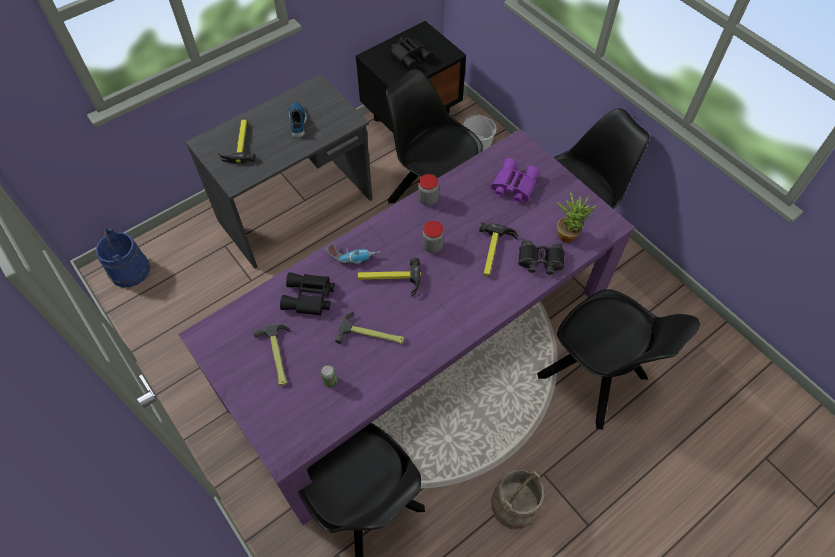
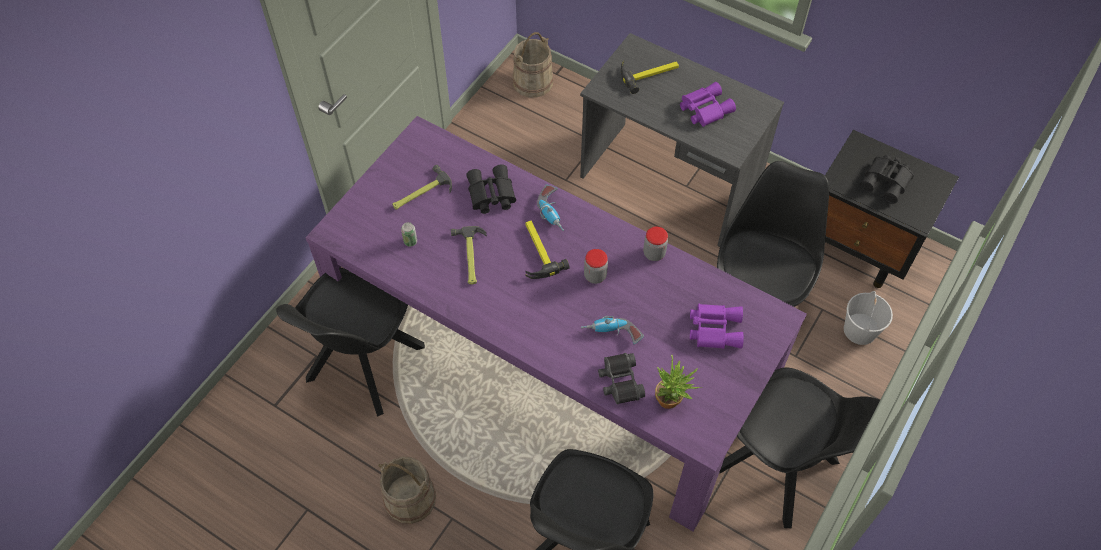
camera: 70 degrees right, 0 degrees up
(129, 270) = (532, 82): blue bucket -> beige bucket
(298, 121) = (704, 108): shoe -> purple binoculars
(494, 253) = (611, 334): hammer -> power drill

